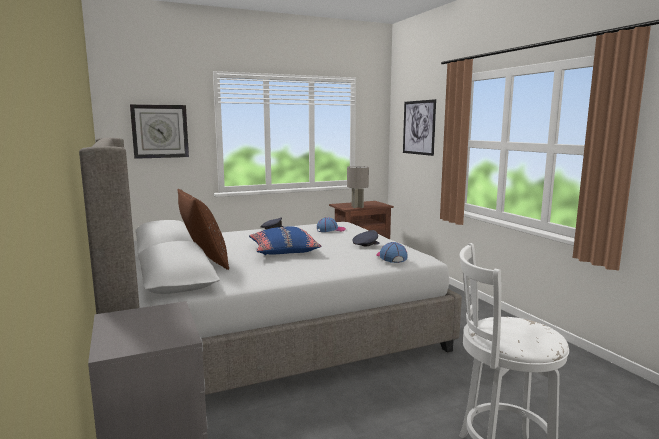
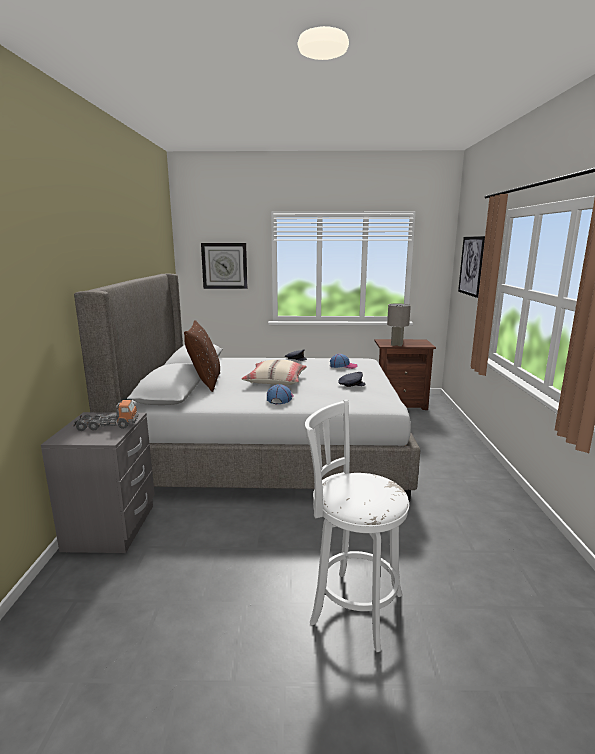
camera: 25 degrees right, 5 degrees up
(156, 323) = (107, 426): none -> toy truck
(283, 250) = (275, 381): blue pillow -> beige pillow
(391, 257) = (354, 400): cap -> cap (280, 398)

